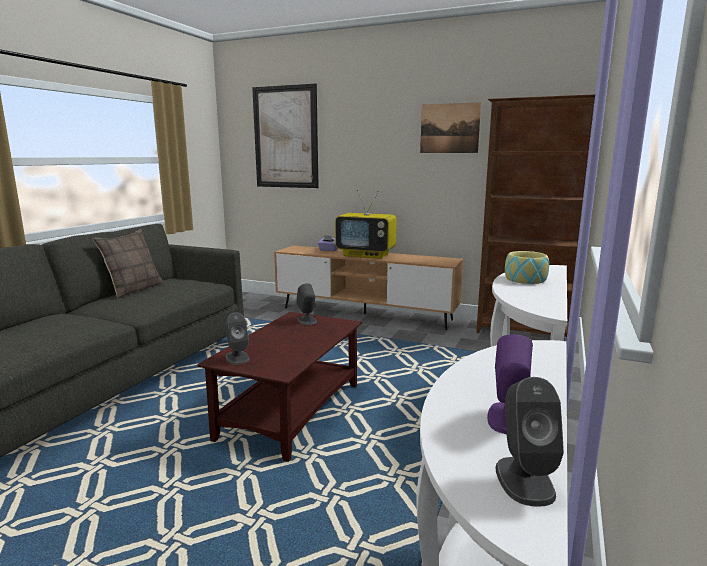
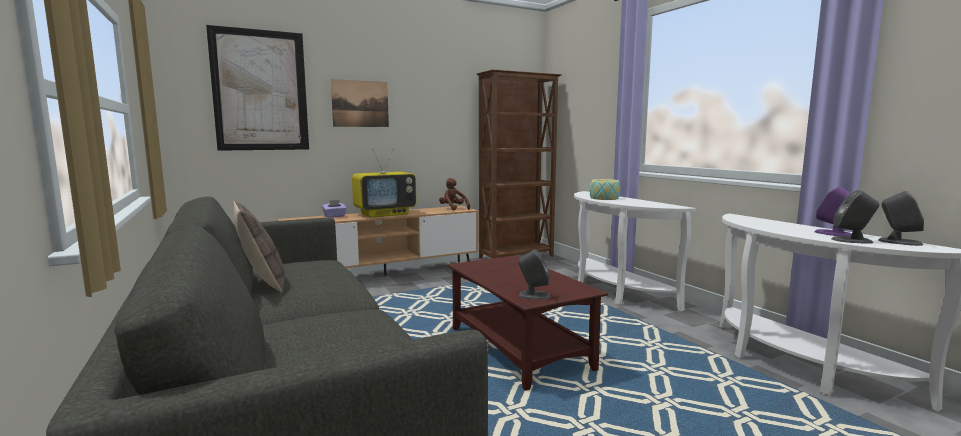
camera: 50 degrees left, 5 degrees down
(307, 320) = (484, 264): grey speaker -> grey speaker (852, 240)
(439, 260) = (453, 208): none -> brown plush toy
(449, 128) = (442, 92): picture -> picture (360, 104)

